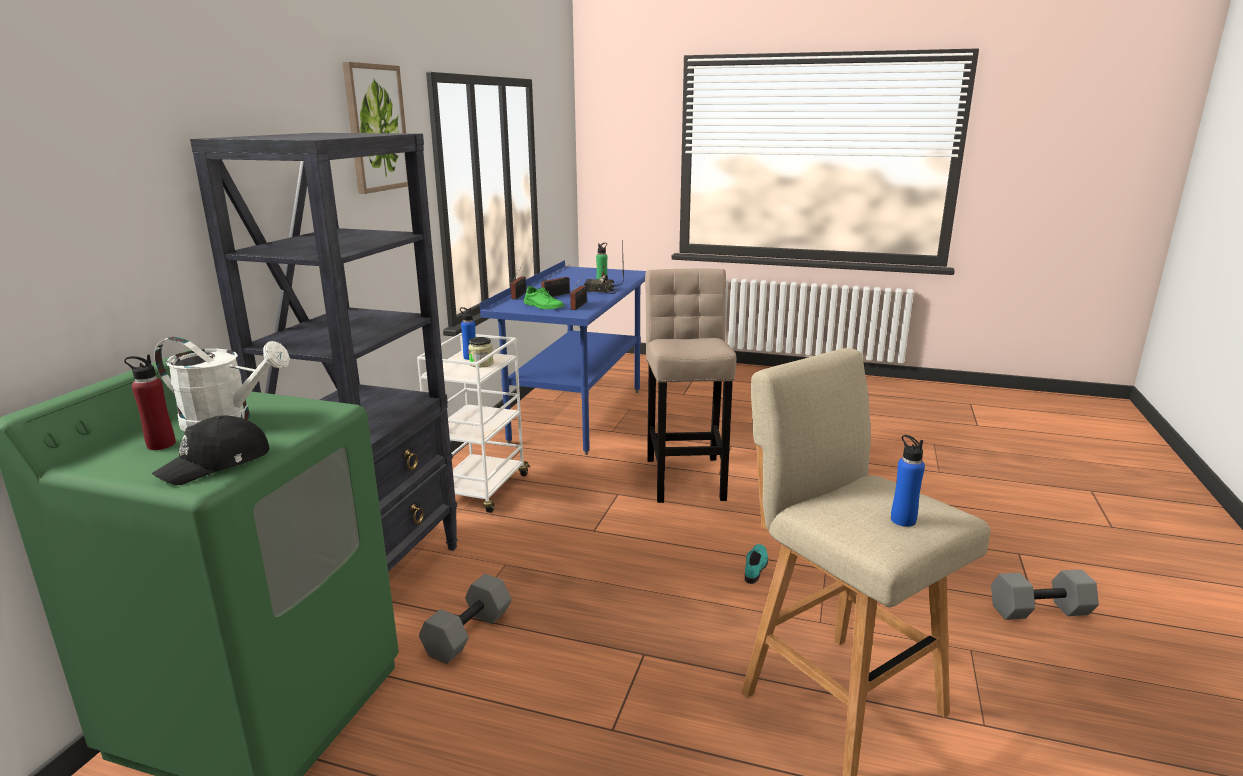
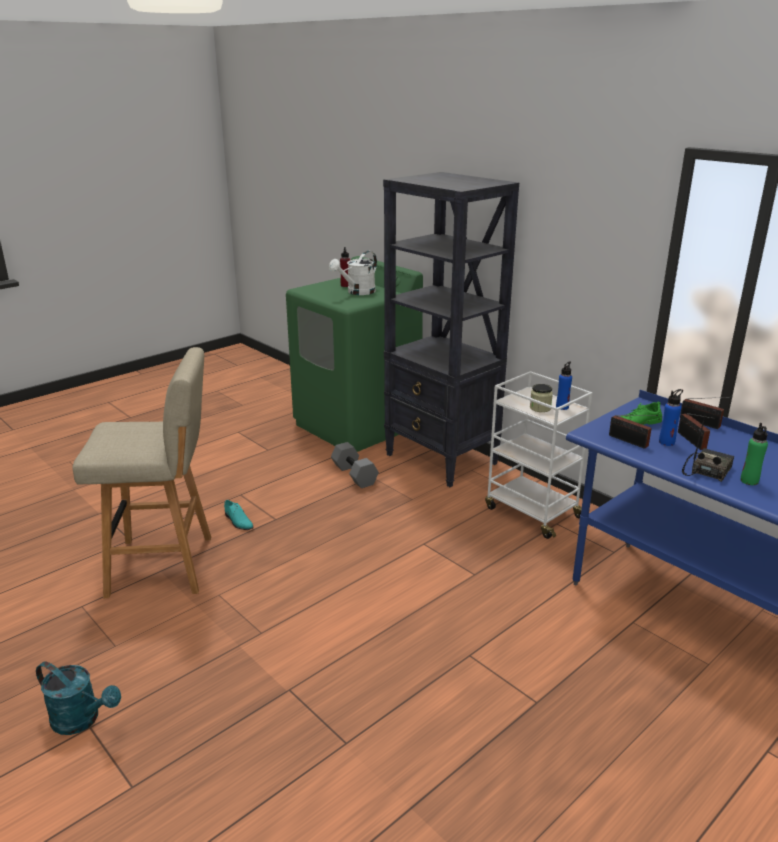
camera: 120 degrees right, 5 degrees up
(217, 464) = (313, 290): black cap -> none
(376, 128) = (589, 190): picture -> none
(686, 476) = (481, 629): beige stool -> none
(756, 566) = (302, 598): turquoise shoe -> turquoise shoe (238, 521)
(903, 520) = (113, 436): blue bottle -> blue bottle (666, 442)
(1039, 611) = (82, 720): grey dumbbell -> turquoise watering can

